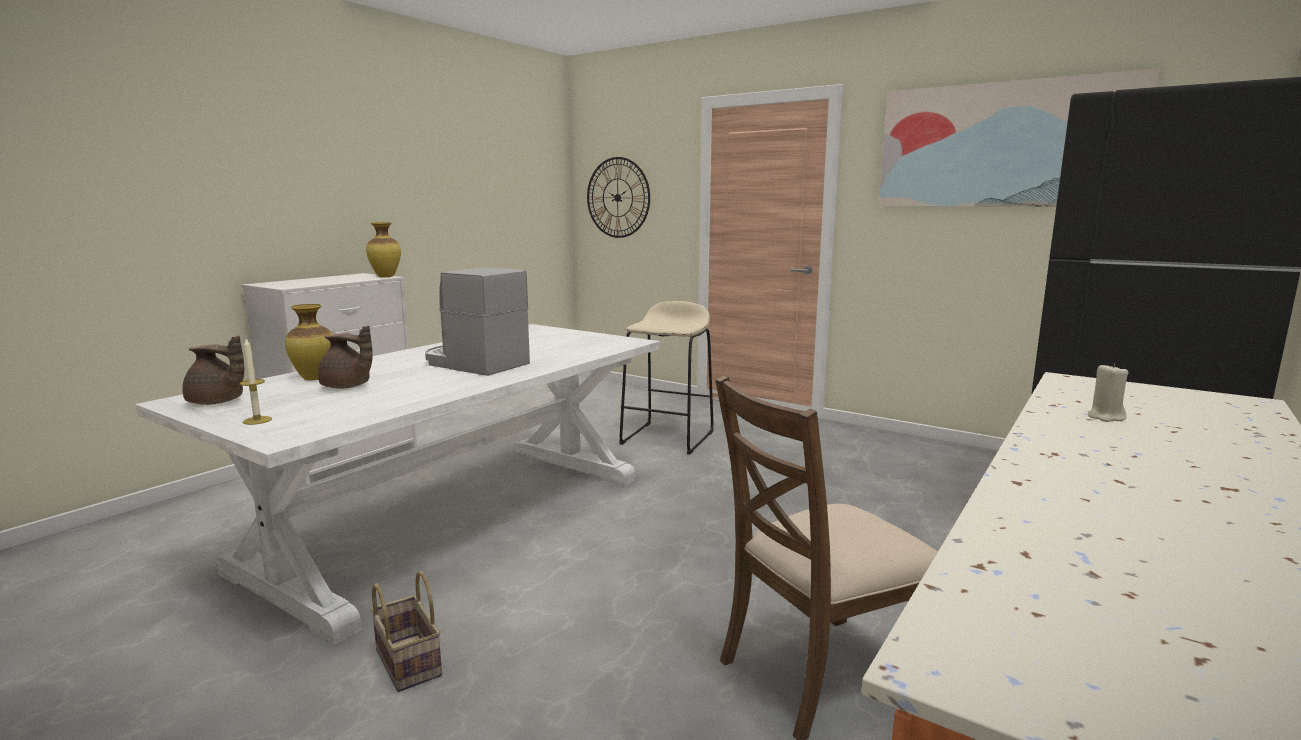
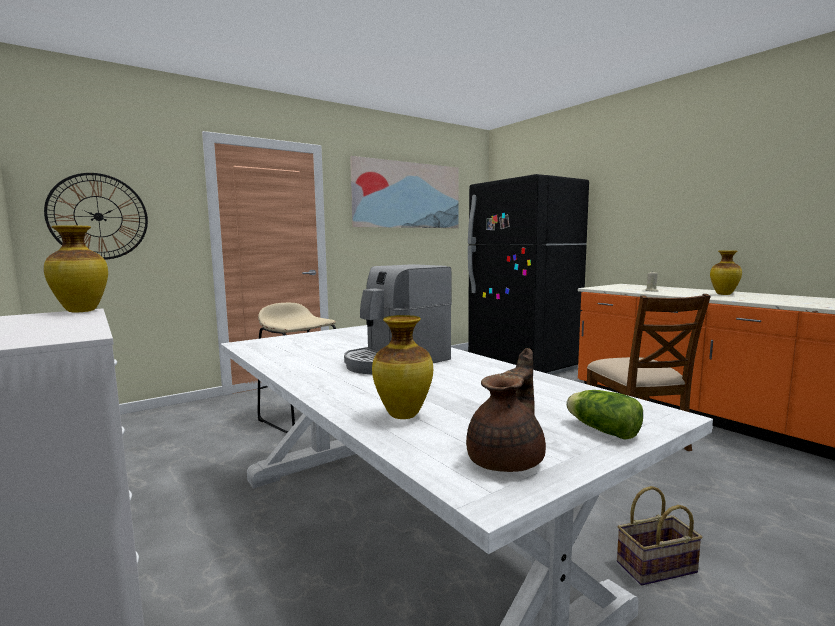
camera: 70 degrees left, 5 degrees down
(257, 420) = (601, 430): candle -> lettuce
(347, 386) = (459, 400): brown teapot -> none
(1170, 480) = (724, 294): none -> vase

